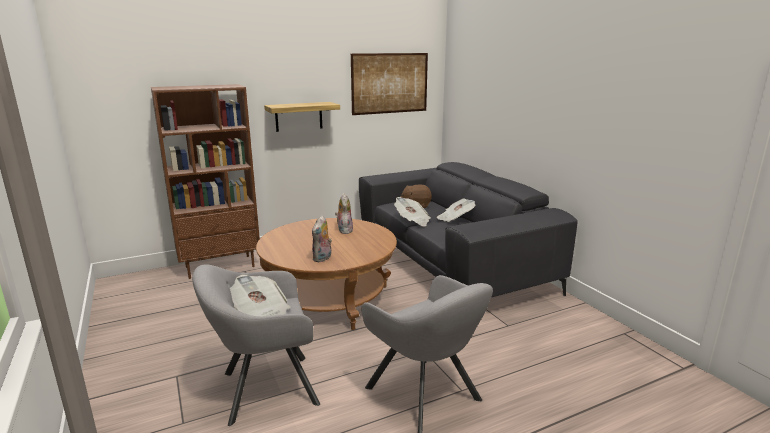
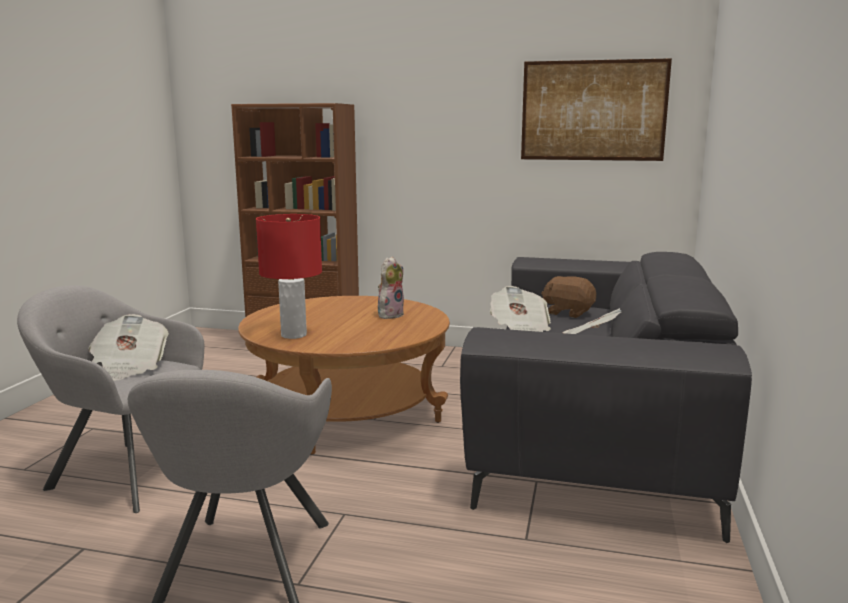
camera: 40 degrees right, 5 degrees down
(298, 116) = (437, 155): shelf -> none
(322, 258) = (294, 335): plush toy -> red table lamp

